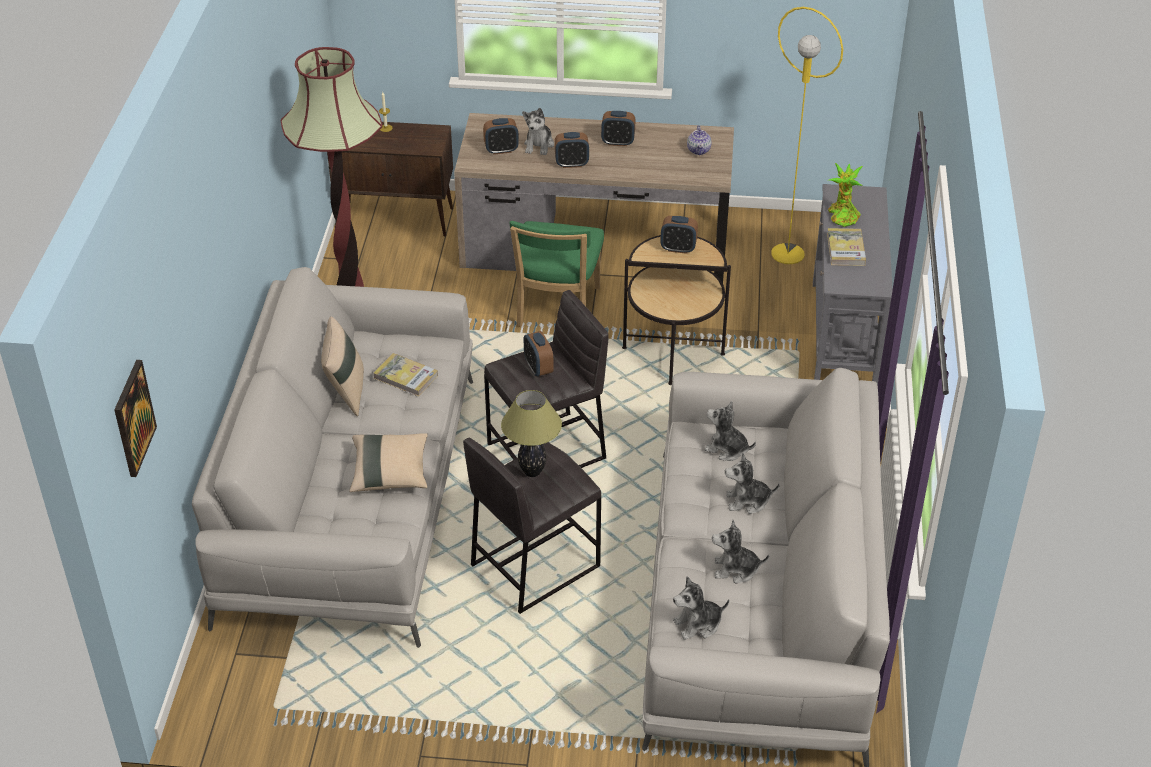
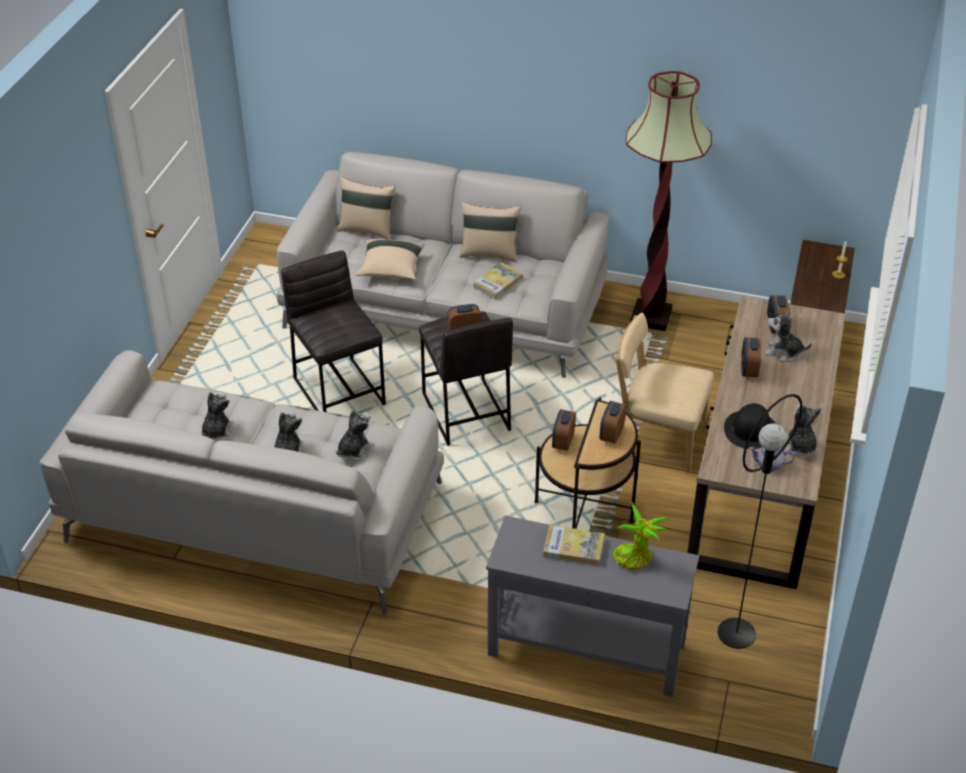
camera: 100 degrees right, 0 degrees up
(133, 418) = (299, 37): picture -> none
(305, 509) = (367, 230): none -> beige pillow
(532, 471) = (342, 318): table lamp -> none
(556, 310) = (657, 440): green chair -> beige chair
(618, 142) = (787, 407): alarm clock -> alarm clock (563, 442)
(656, 161) = (750, 429): none -> black hat
(698, 624) = (173, 403): plush toy -> plush toy (800, 447)
(788, 254) = (736, 633): yellow floor lamp -> black floor lamp

